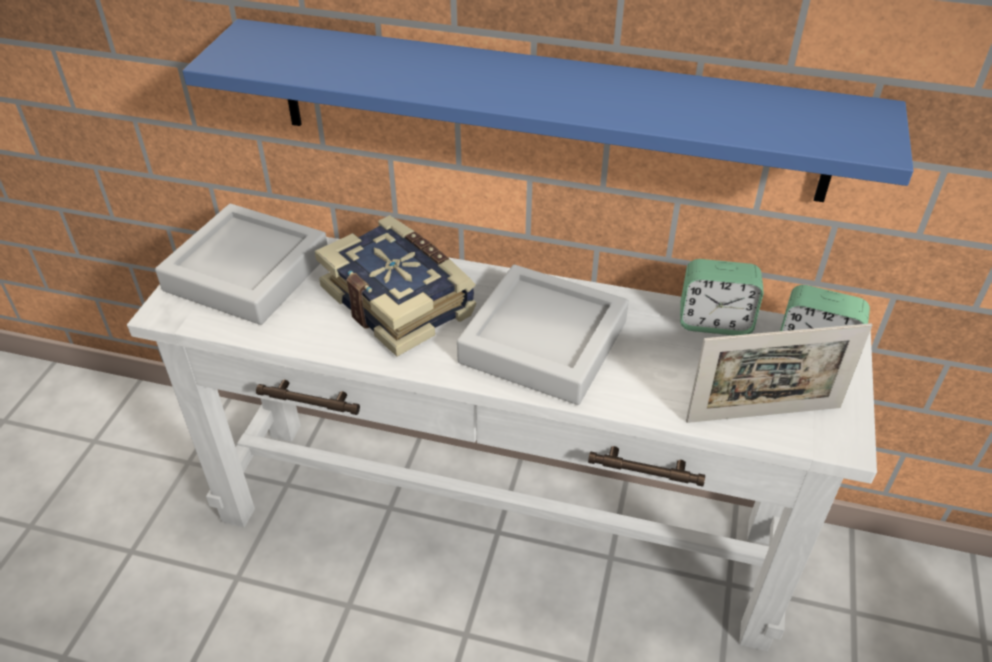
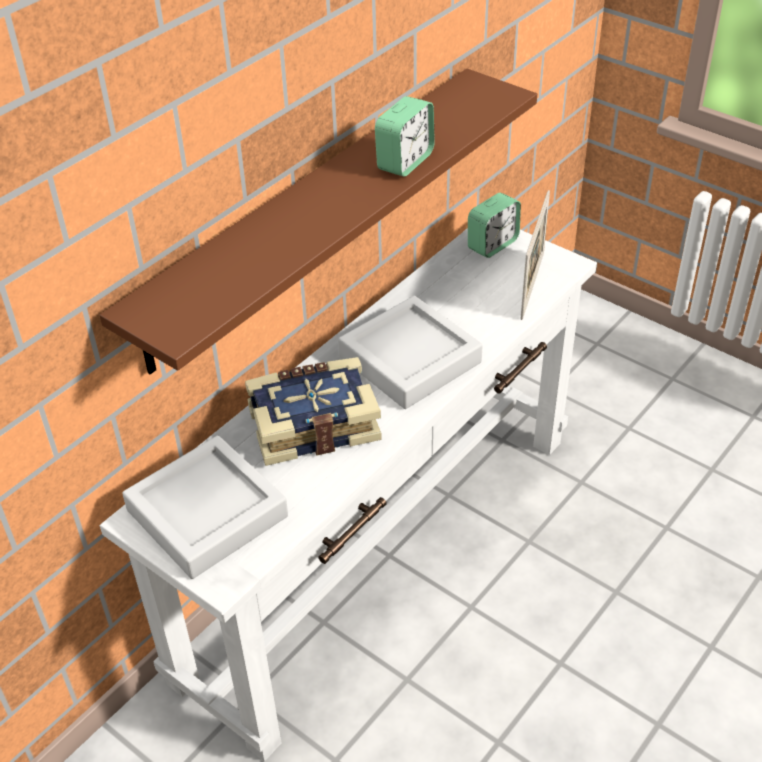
camera: 65 degrees left, 0 degrees up
(546, 110) = (310, 214): blue shelf -> brown shelf
(714, 322) = (440, 274): alarm clock -> alarm clock (405, 162)

